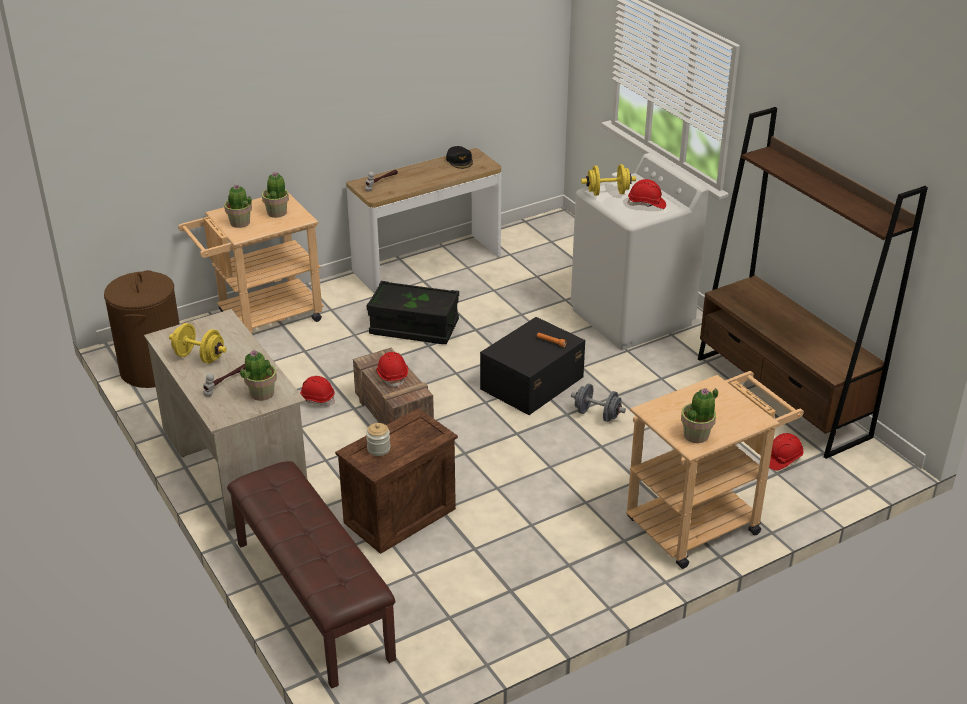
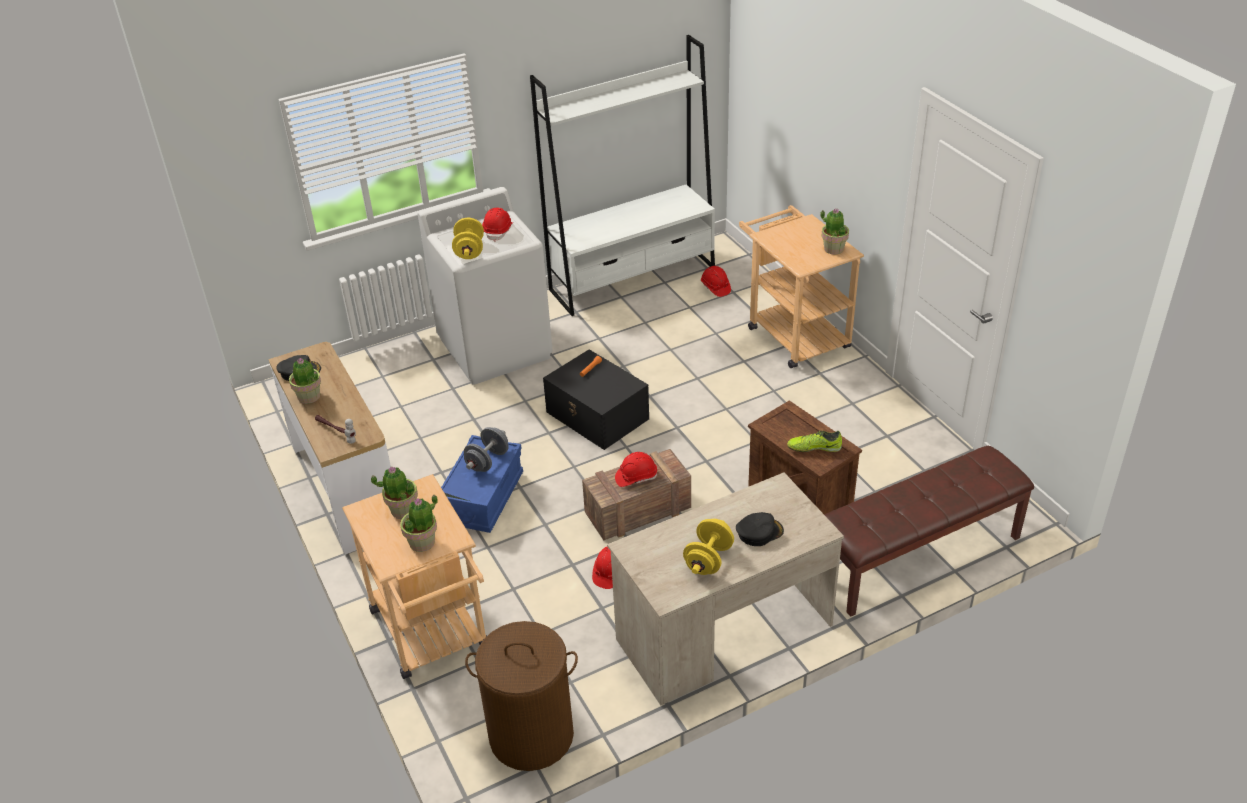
camera: 85 degrees left, 5 degrees up
(226, 383) = (759, 532): hammer -> black cap
(261, 393) = (776, 503): potted plant -> potted plant (309, 397)
(378, 449) = (814, 448): jar -> shoe
(414, 328) = (483, 498): black storage box -> blue storage box
(597, 415) = (651, 378): grey dumbbell -> grey dumbbell (487, 461)
(782, 397) = (633, 279): brown bookcase -> white bookcase

